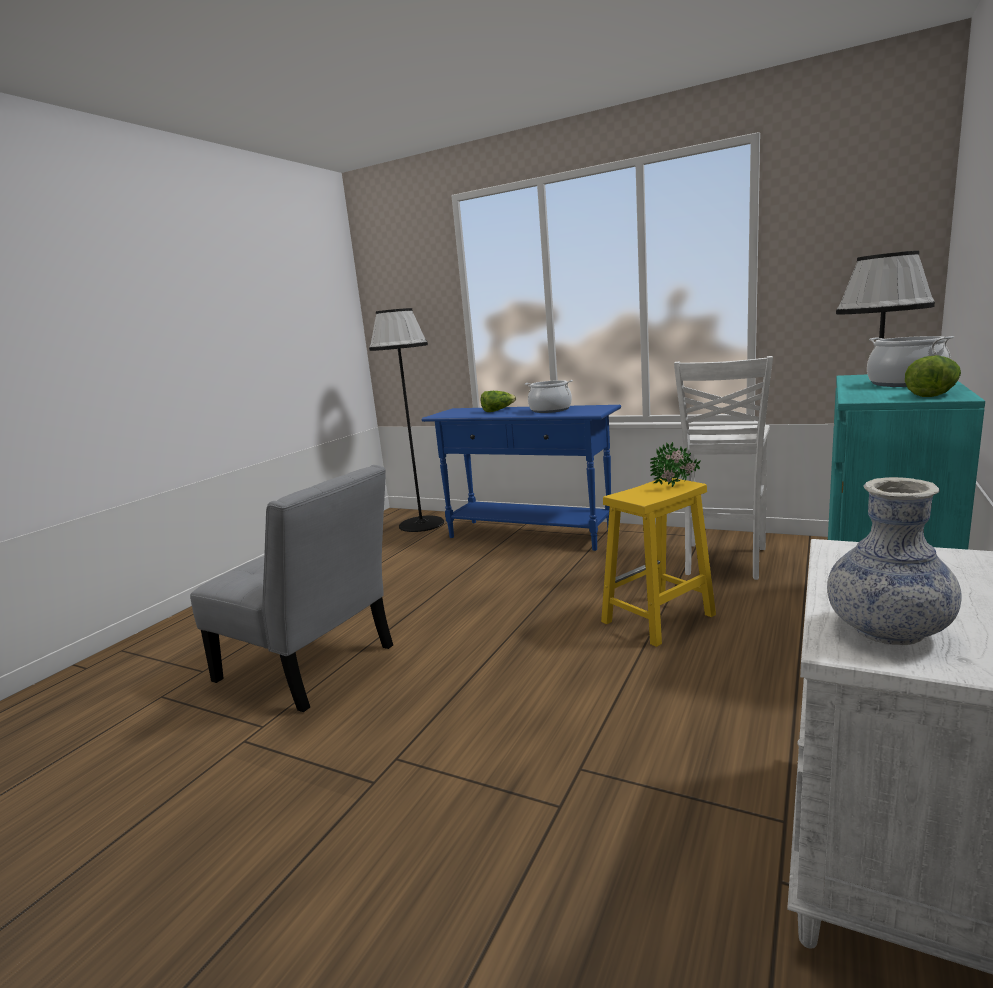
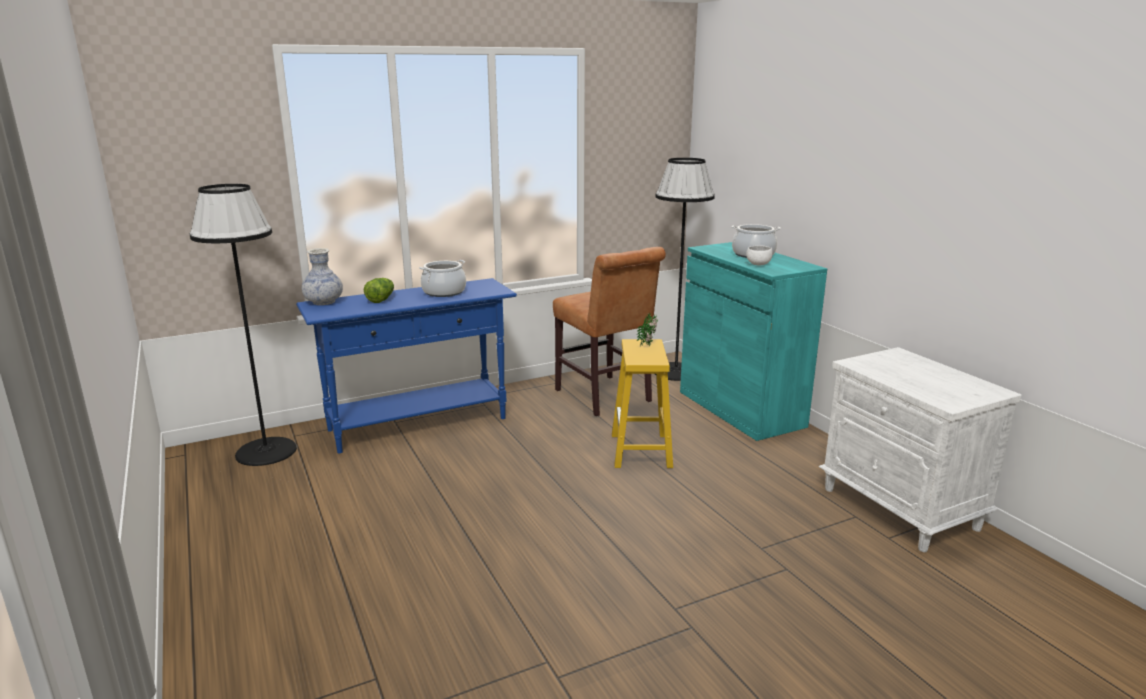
camera: 55 degrees left, 5 degrees up
(312, 666) = (479, 607): grey chair -> none
(723, 562) = (605, 398): white stool -> brown chair
(867, 392) = (757, 264): none -> white bowl
(887, 630) = (944, 392): vase -> vase (324, 302)
(932, 394) = (793, 264): lettuce -> none

